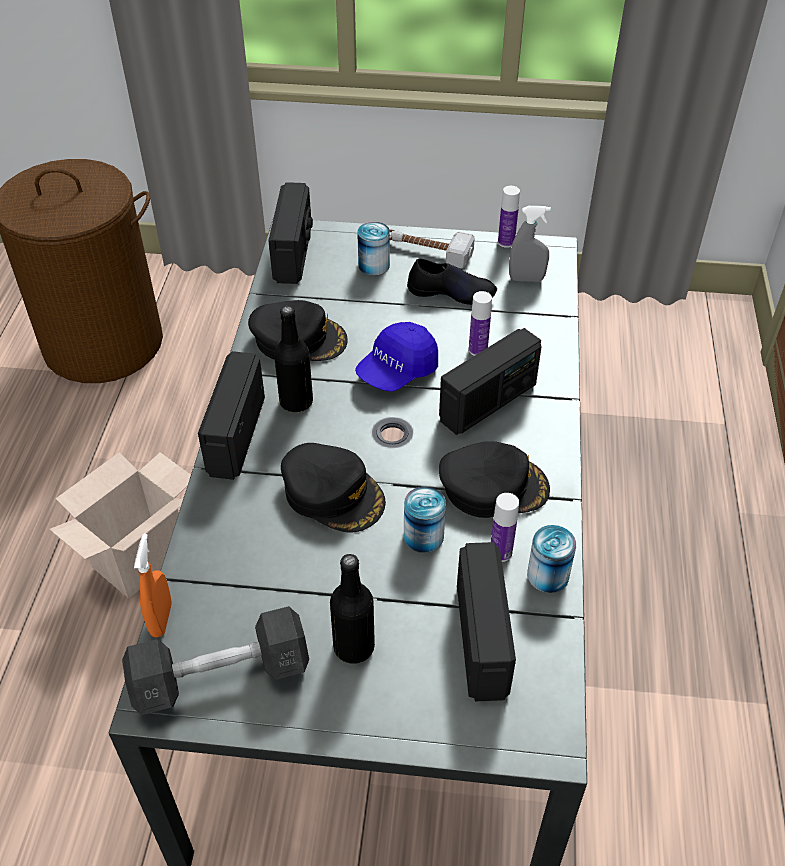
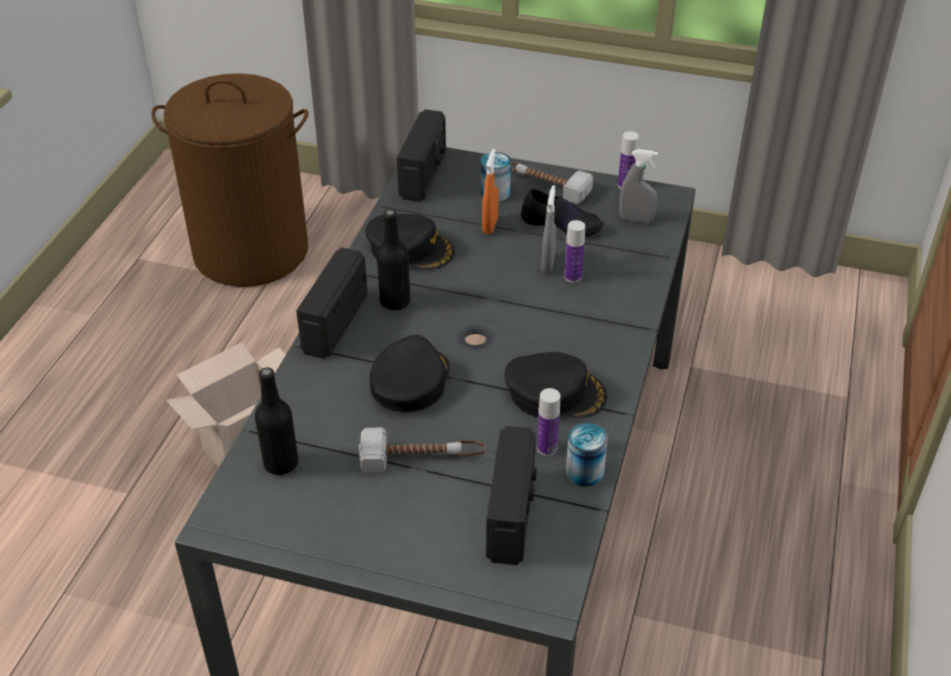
camera: 10 degrees right, 5 degrees down
(161, 619) = (237, 461): orange spray bottle -> orange spray bottle (490, 226)
(221, 676) = (277, 512): grey dumbbell -> none
(333, 493) = (409, 381): black cap -> black cap turned 120 degrees counterclockwise
(354, 647) = (396, 505): black bottle -> black bottle (281, 463)
(369, 582) = (422, 456): none -> hammer
(397, 371) = (493, 286): blue cap -> none
(423, 536) = (481, 426): can -> none
(448, 339) = (548, 264): none -> grey spray bottle
(488, 402) = (570, 322): radio -> none

